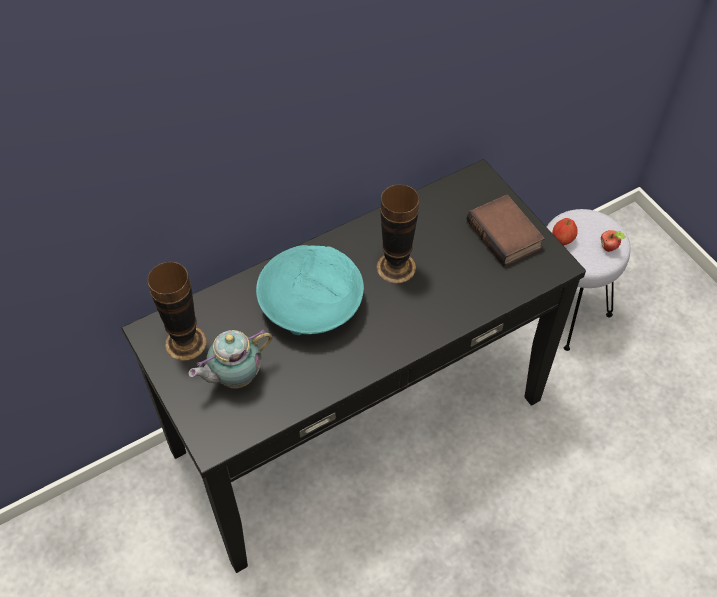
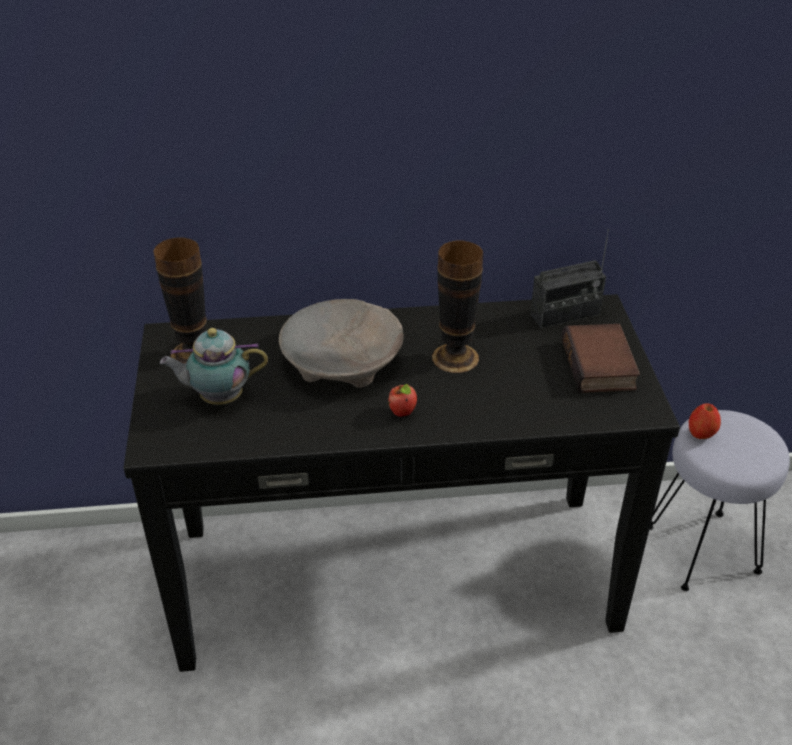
camera: 25 degrees right, 15 degrees down
(310, 304) = (341, 361): turquoise bowl -> beige bowl
(456, 194) = (565, 315): none -> radio
(609, 248) = (757, 459): apple -> apple (403, 413)

